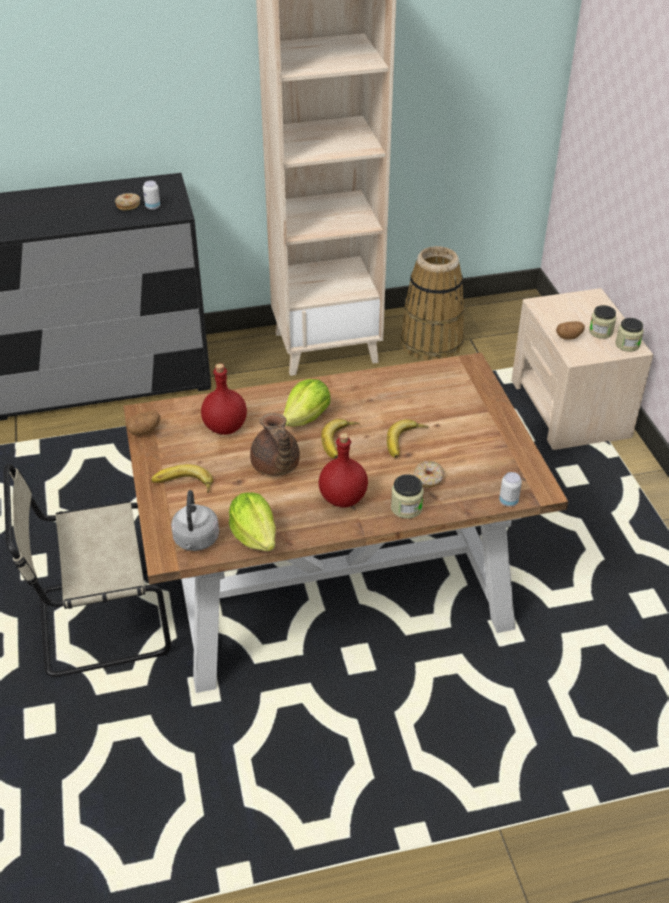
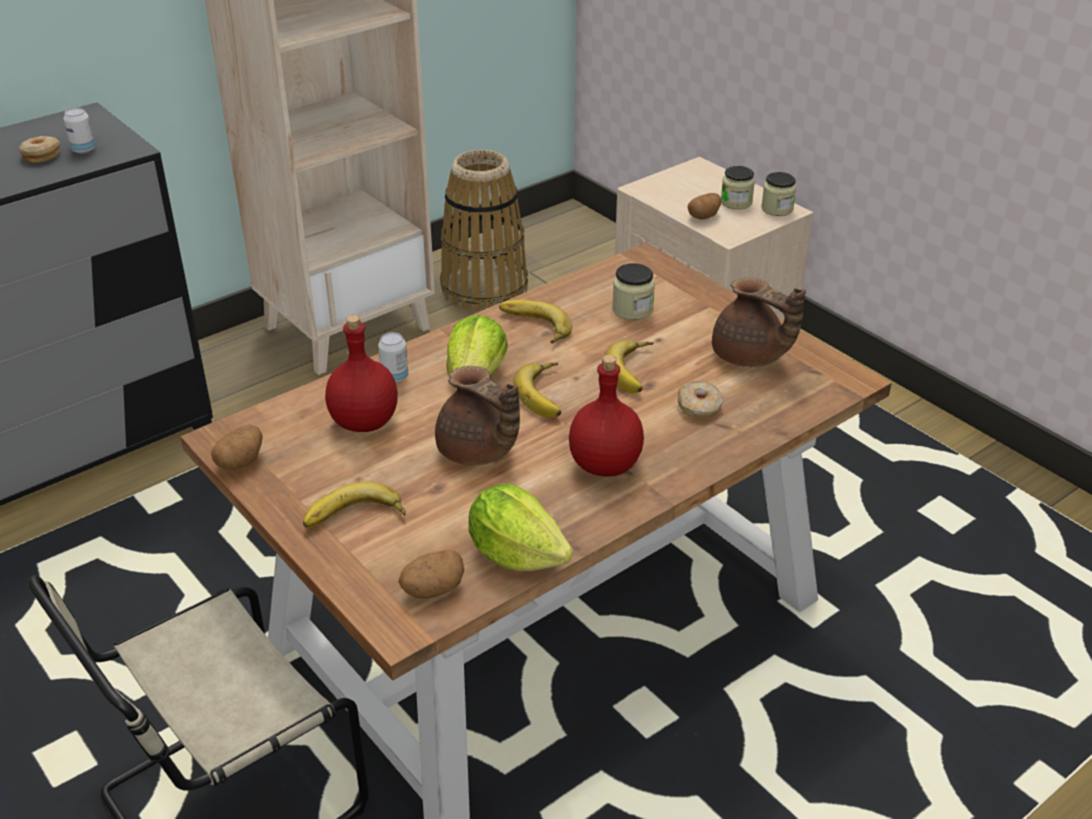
camera: 25 degrees left, 5 degrees down
(196, 541) = (432, 589): grey kettle -> potato
(364, 393) = (533, 327): none -> banana
(406, 508) = (699, 451): jar -> jar (632, 310)
(486, 454) = (749, 357): none -> brown teapot
(508, 501) = (821, 404): can -> can (395, 377)

